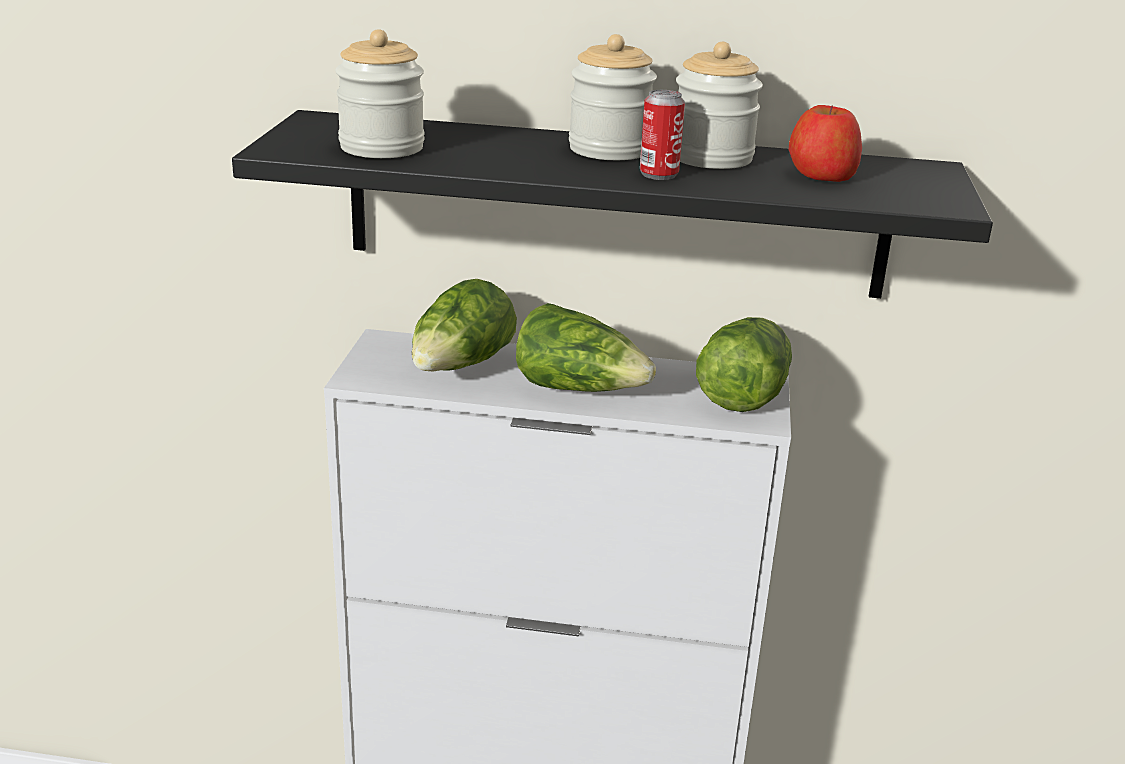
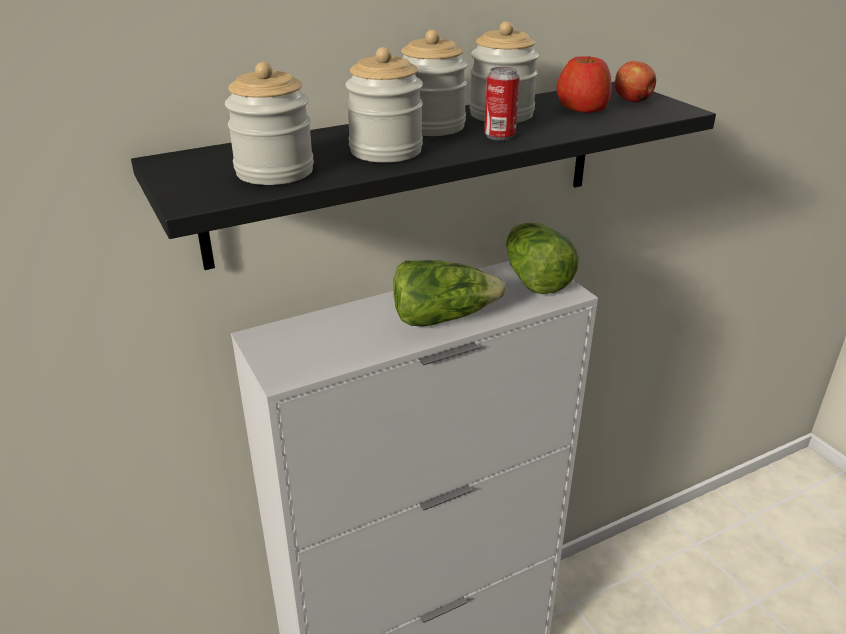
camera: 35 degrees left, 5 degrees up
(461, 366) = (344, 334): lettuce -> none
(514, 157) = (386, 151): none -> jar
(910, 183) = (633, 101): none -> apple

